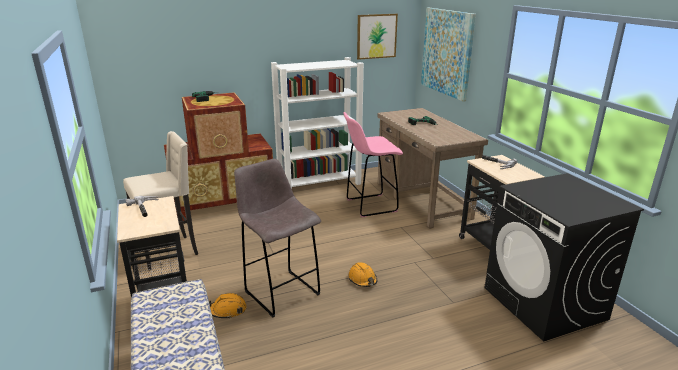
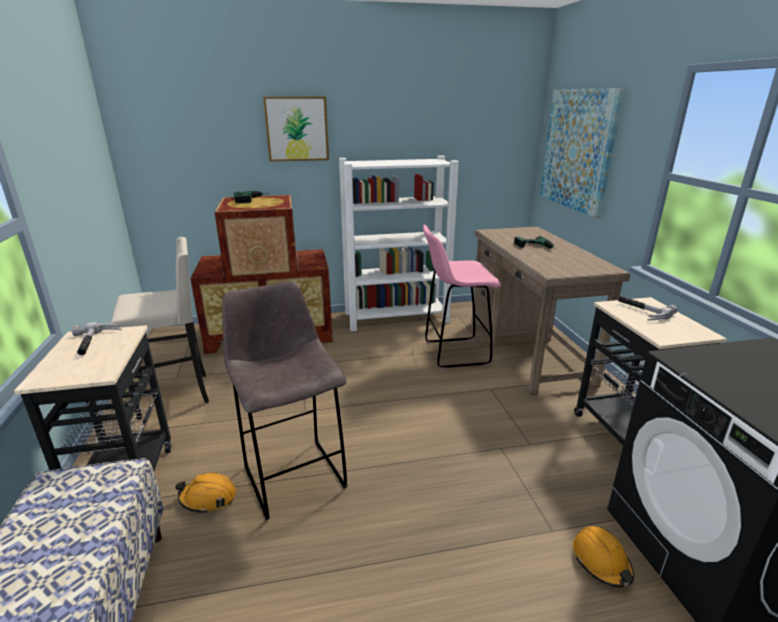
camera: 10 degrees right, 0 degrees up
(362, 279) = (417, 469): orange hard hat -> orange hard hat (601, 562)
(376, 36) = (482, 129): picture -> picture (297, 129)

